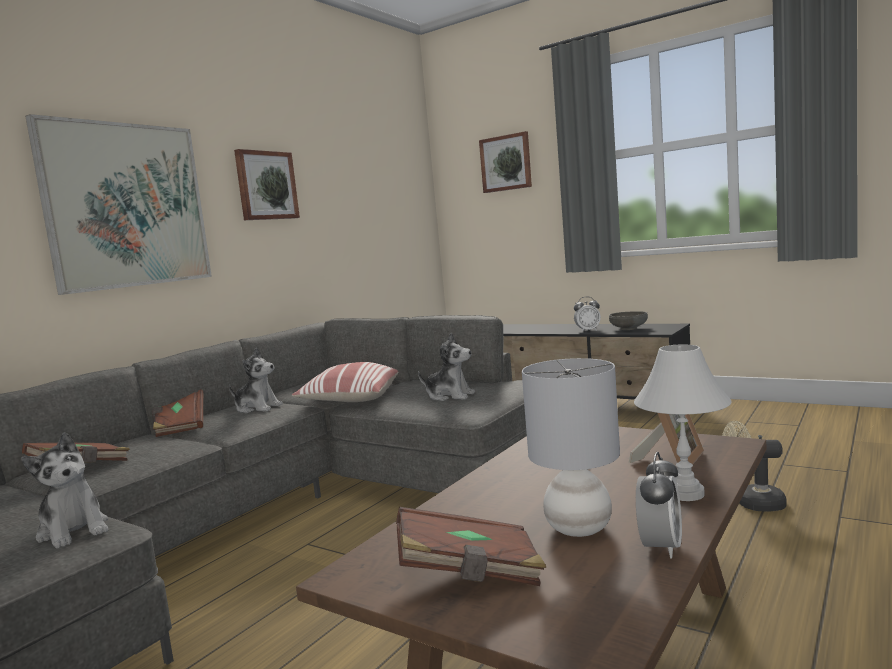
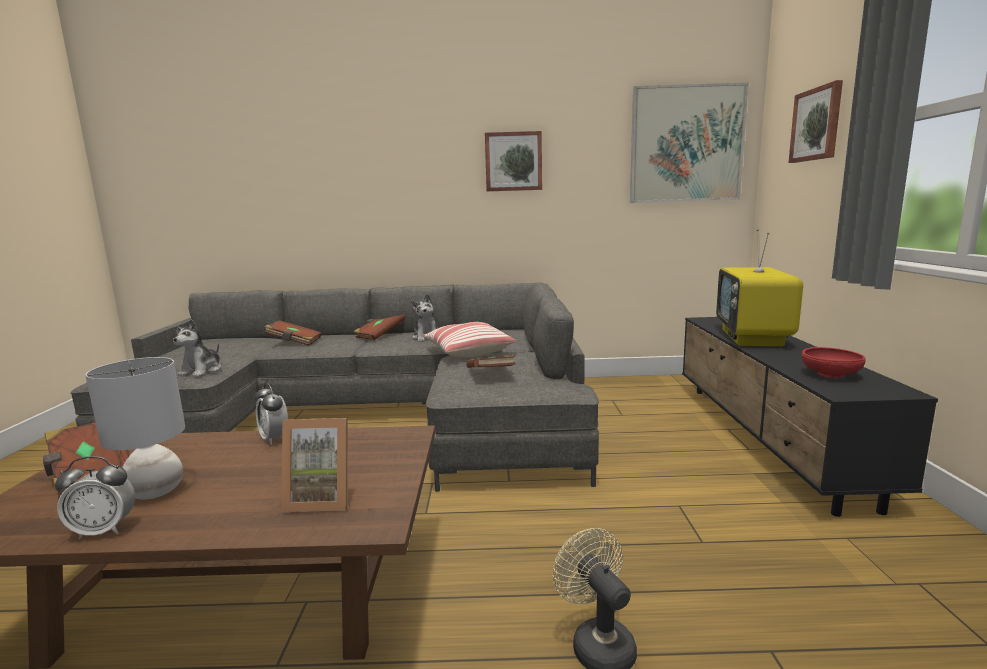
camera: 55 degrees right, 5 degrees up
(126, 205) = (390, 181): picture -> picture (686, 144)
(449, 396) = (491, 375): plush toy -> brown book
(530, 329) = (753, 338): none -> television
(588, 330) = (785, 360): alarm clock -> alarm clock (274, 438)
(628, 329) = (830, 374): grey bowl -> red bowl
(686, 493) = (223, 522): white table lamp -> none

